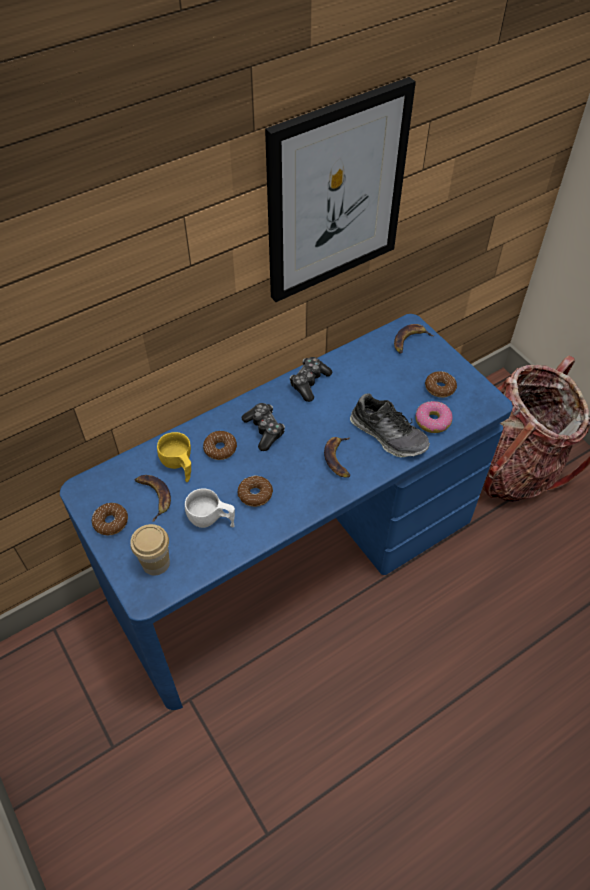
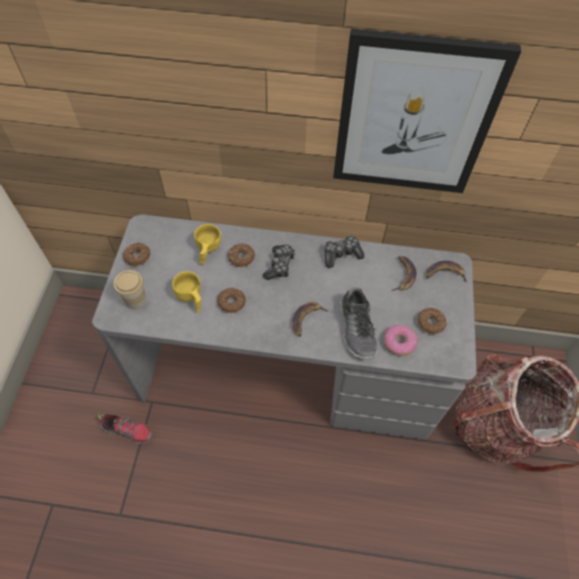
camera: 40 degrees right, 5 degrees up
(153, 496) = (175, 259): banana -> banana (403, 275)
(192, 748) = (128, 430): none -> shoe
(211, 520) = (191, 299): white cup -> yellow cup
(294, 557) = (287, 368): blue desk -> grey desk

